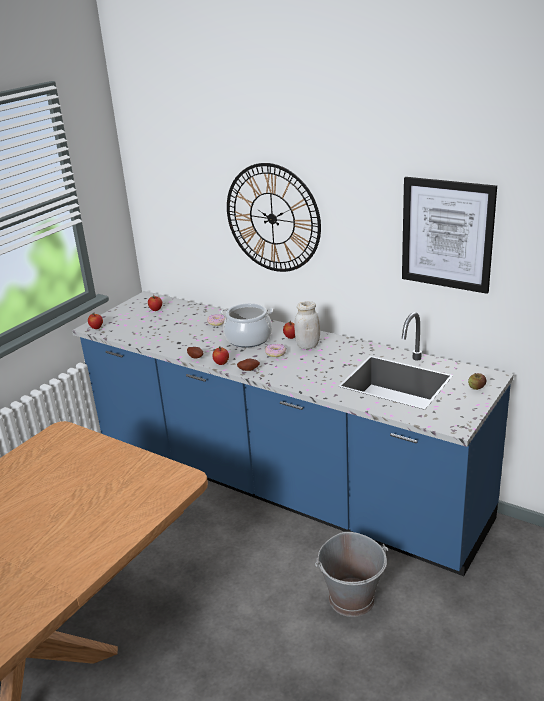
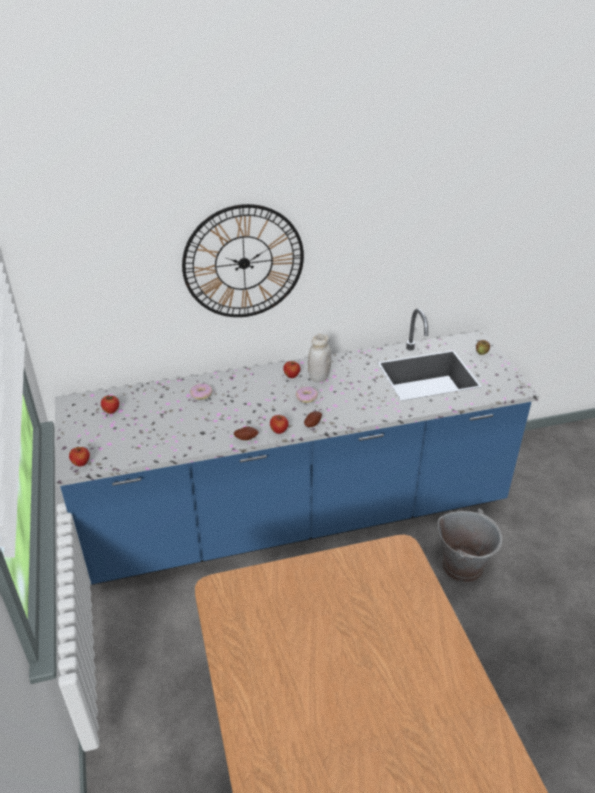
camera: 50 degrees left, 10 degrees up
(248, 338) = (259, 395): cooking pot -> none
(447, 234) = (432, 231): picture -> none

